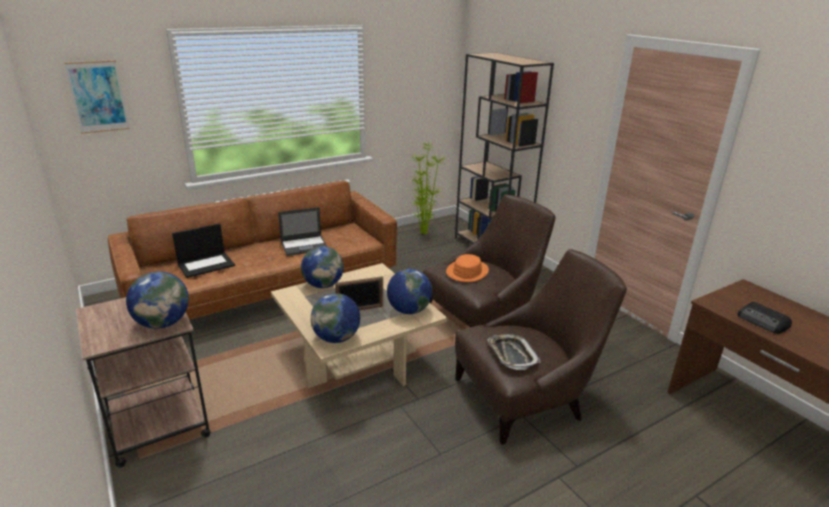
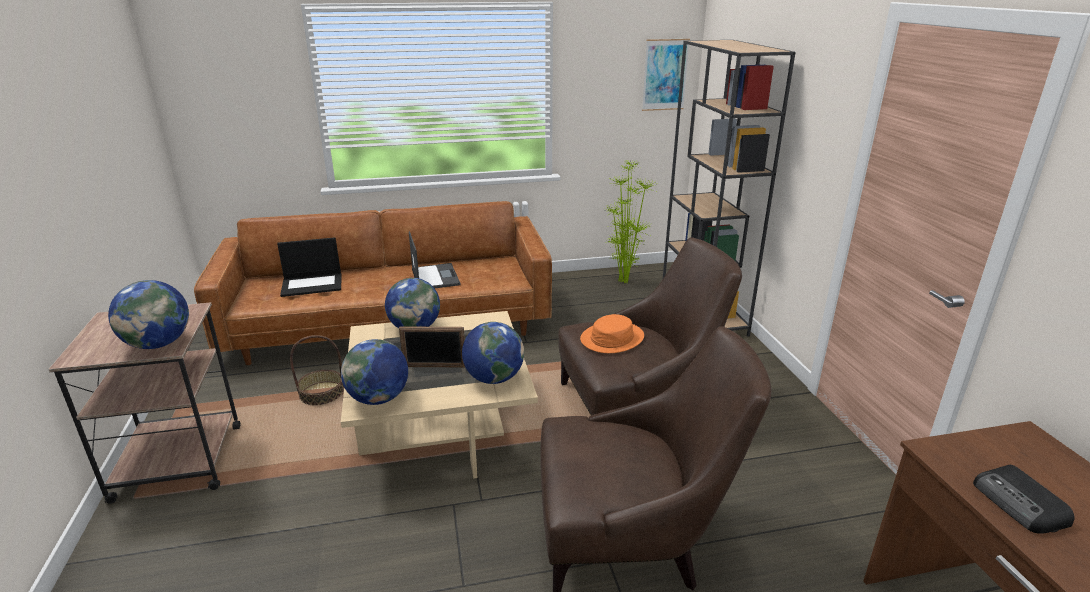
camera: 20 degrees right, 0 degrees up
(98, 97) = (224, 80): picture -> picture (665, 75)
(245, 350) = (322, 393): none -> basket
(304, 245) = (435, 277): laptop -> laptop turned 105 degrees counterclockwise
(512, 355) = (592, 468): tray -> none

